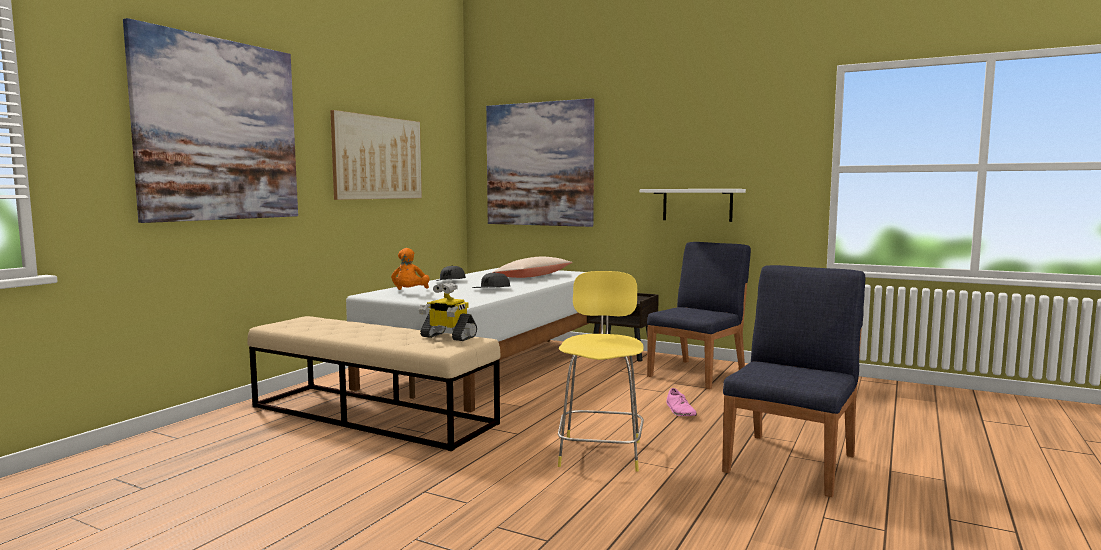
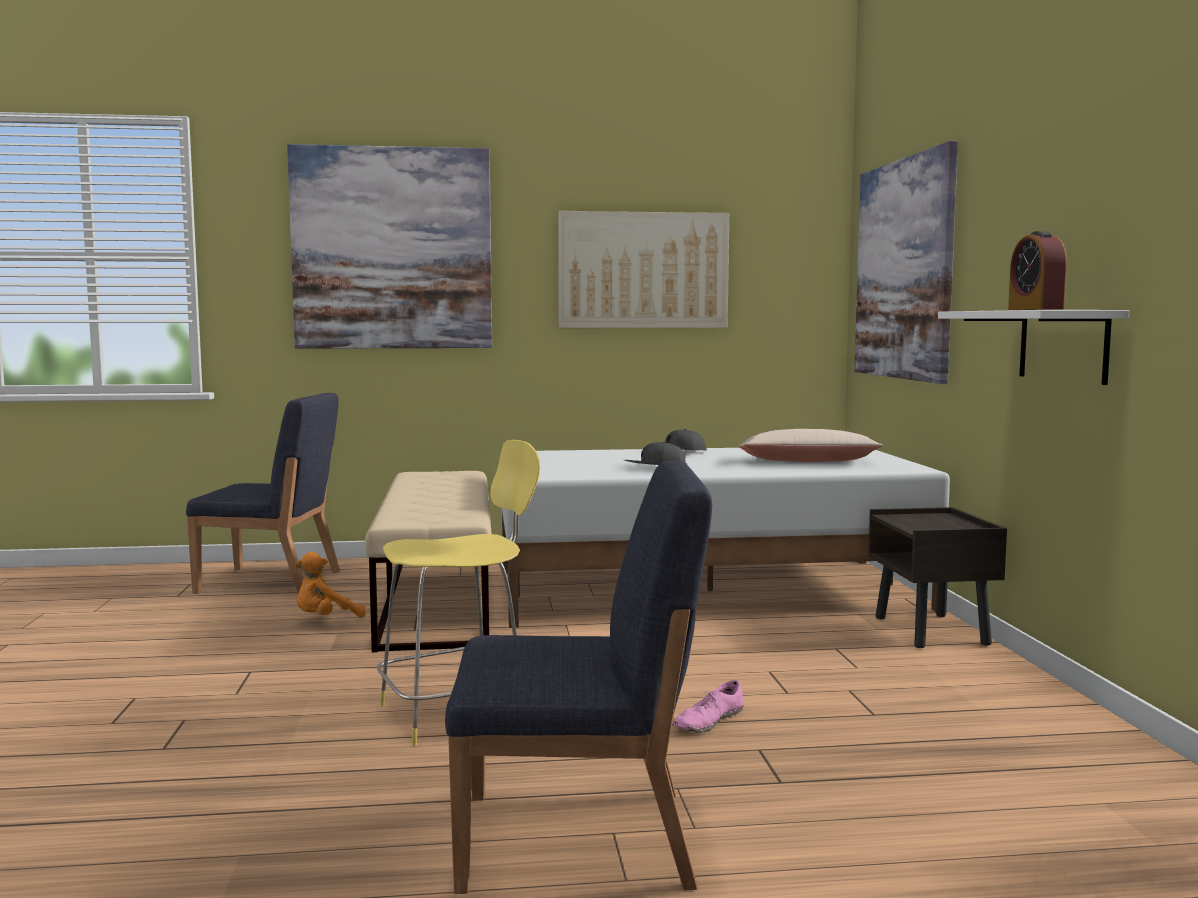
camera: 55 degrees right, 0 degrees up
(410, 292) = (563, 457): orange plush toy -> orange plush toy (326, 619)
(447, 337) = (455, 512): toy robot -> none
(698, 374) = (941, 694): blue chair -> blue chair (271, 582)
(716, 188) = (1035, 309): none -> alarm clock

